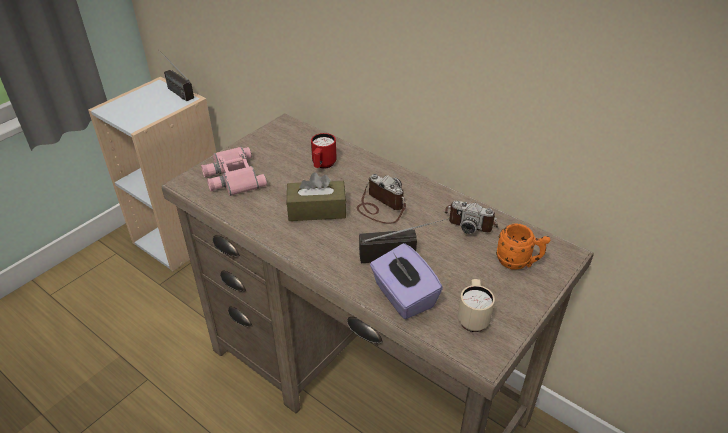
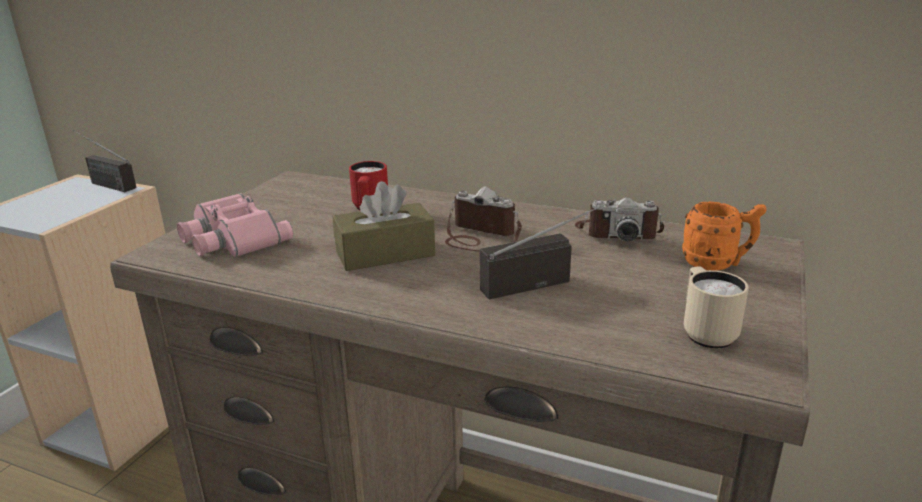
camera: 15 degrees left, 15 degrees down
(403, 296) = (581, 326): purple tissue box -> none

